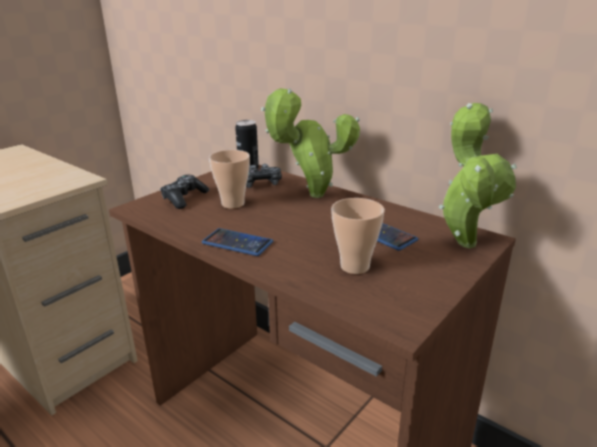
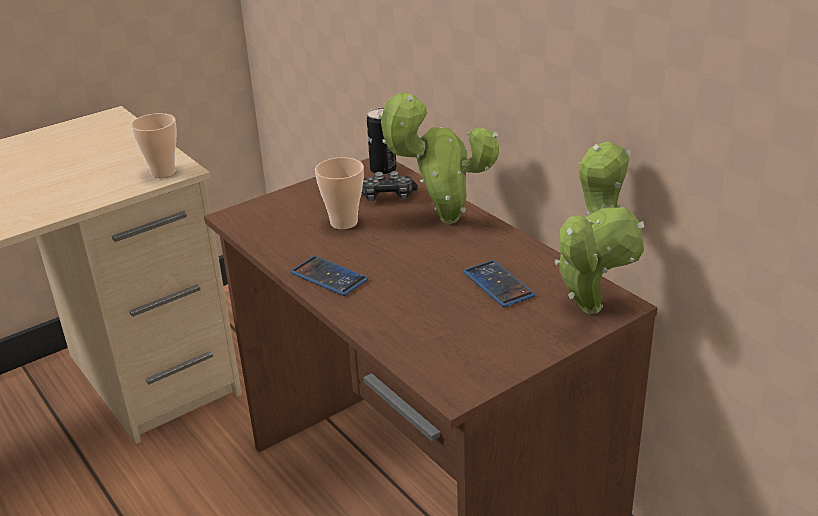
camera: 15 degrees right, 5 degrees up
(184, 198) = (291, 209): game controller -> none
(355, 266) = (443, 321): cup -> cup (163, 172)

